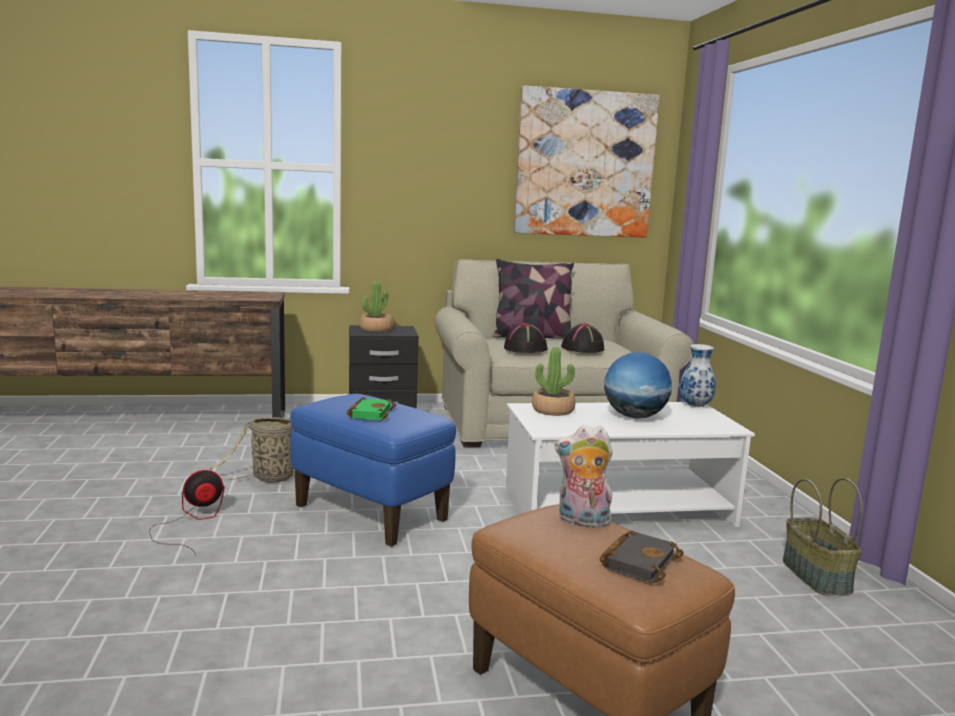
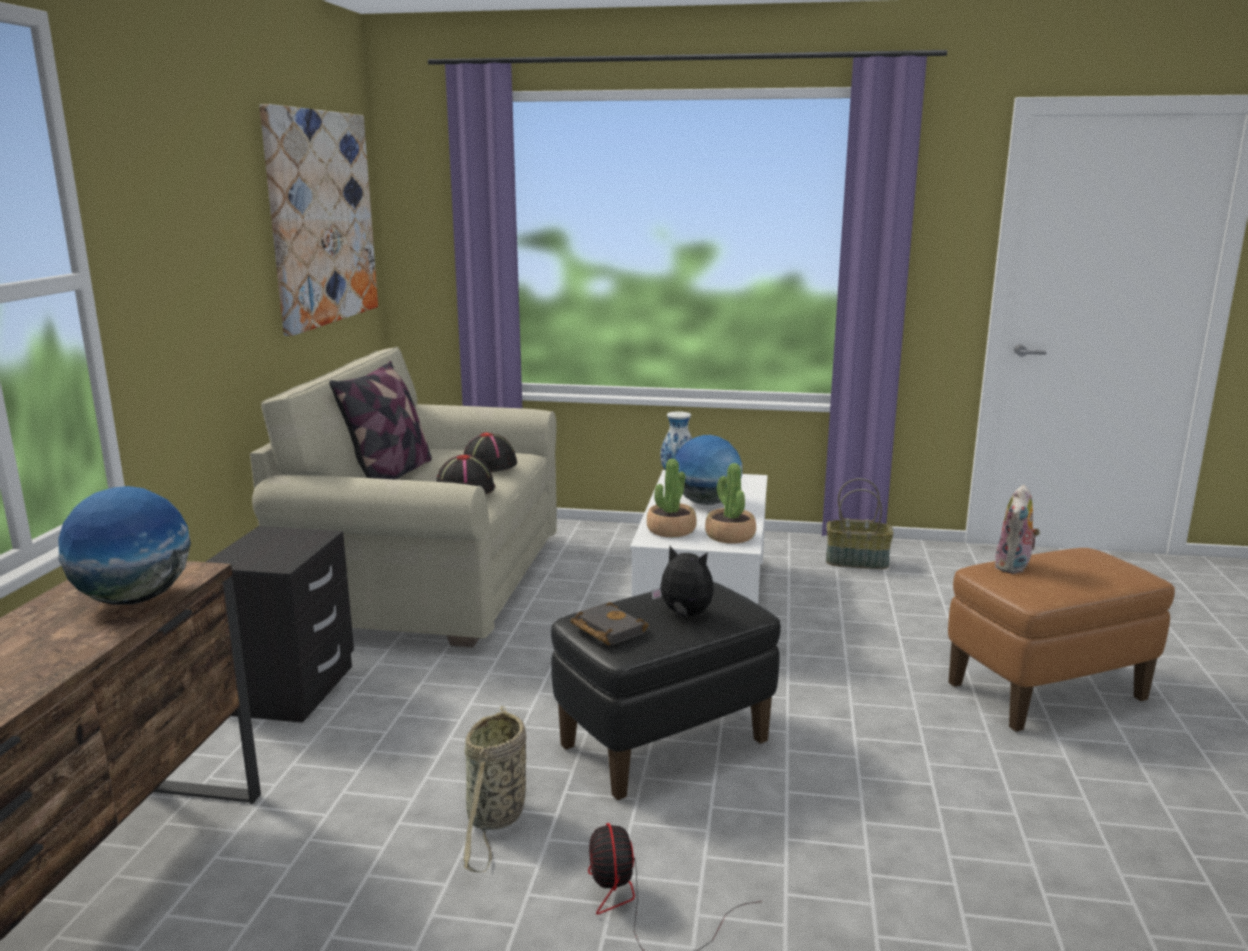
camera: 70 degrees left, 5 degrees up
(233, 297) = (135, 599): none -> globe
(370, 413) = (684, 615): green book -> plush toy
(371, 513) = (665, 743): blue ottoman -> black ottoman
(376, 329) = (263, 551): potted plant -> potted plant (730, 536)
(638, 561) = (1086, 563): black book -> black book (605, 629)

